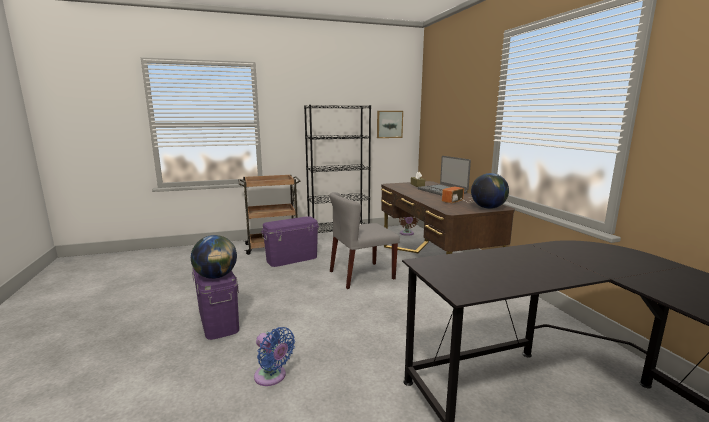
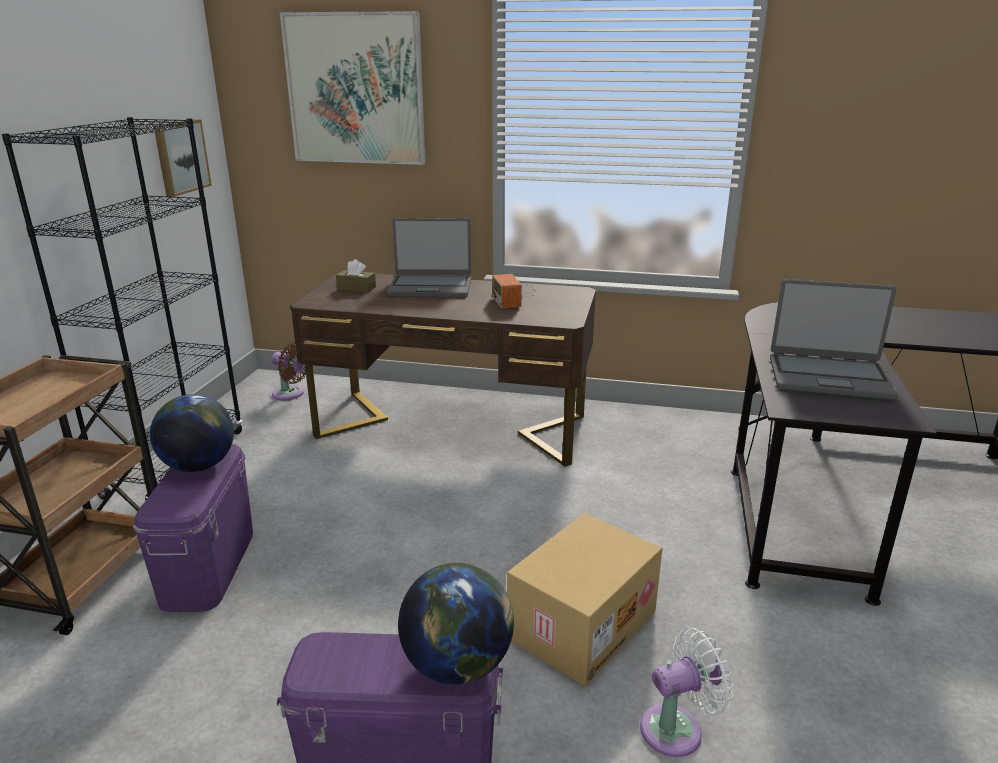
camera: 60 degrees left, 10 degrees up
(272, 377) = (677, 728): blue fan -> white fan
(323, 334) = (581, 623): none -> cardboard box
(361, 275) = (404, 506): grey chair -> none
(454, 96) = (355, 89): none -> picture
(488, 208) = (571, 297): globe -> globe (199, 466)
(494, 268) = (828, 377): none -> laptop

